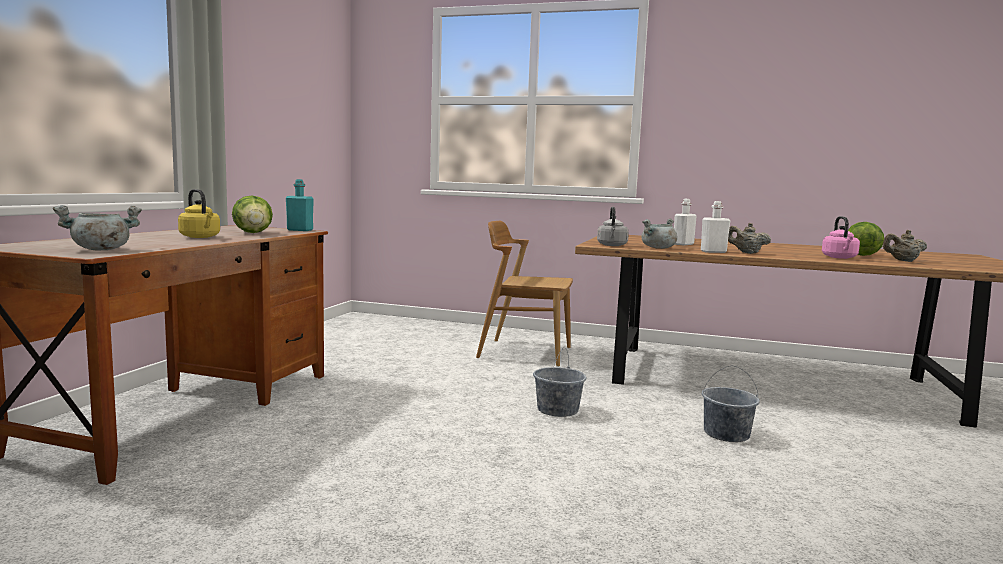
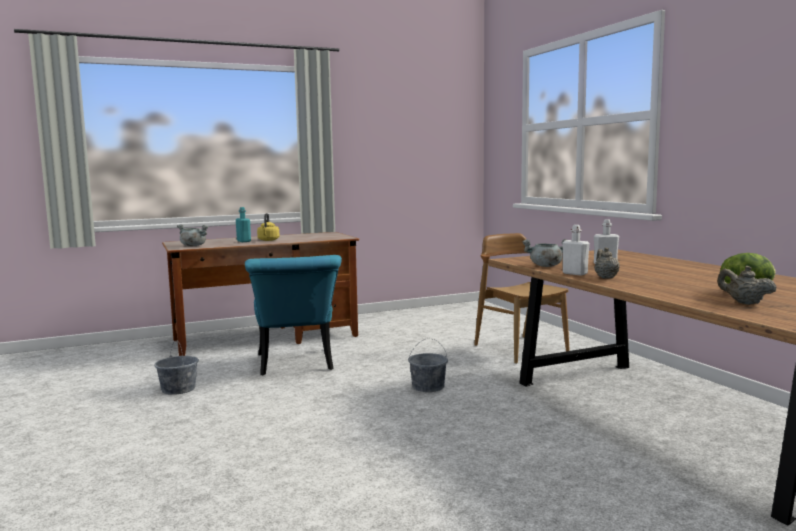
camera: 50 degrees right, 0 degrees up
(253, 233) = (307, 238): lettuce -> none
(300, 230) = (344, 237): turquoise bottle -> turquoise bottle (243, 241)
(345, 432) = (296, 365): none -> turquoise chair
(612, 245) = (520, 261): grey kettle -> none
(726, 434) = (493, 435): grey bucket -> grey bucket (178, 389)
(840, 257) = (682, 291): pink kettle -> none

